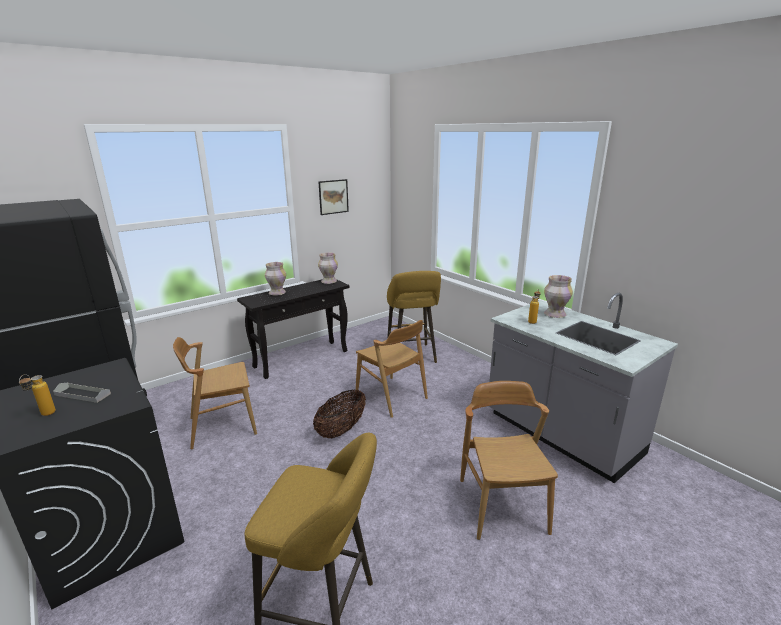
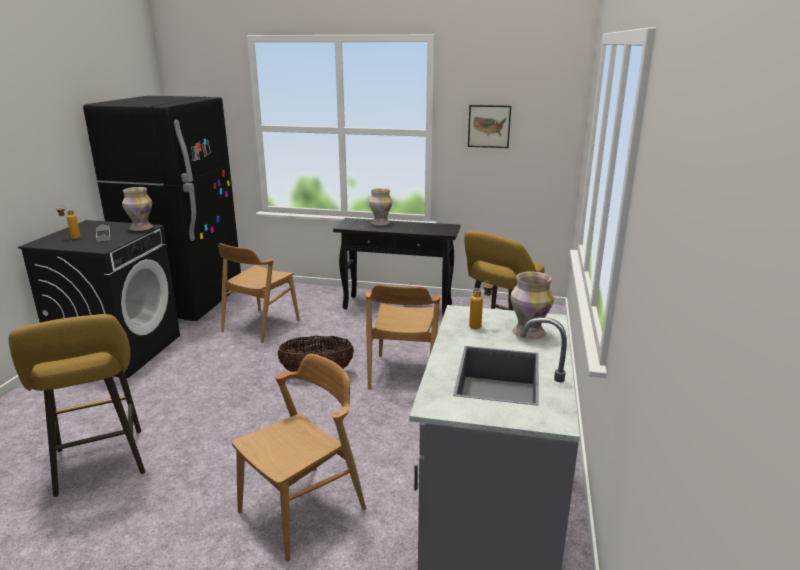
camera: 50 degrees right, 0 degrees up
(222, 425) = (260, 326): brown chair -> brown chair turned 90 degrees counterclockwise
(328, 281) = (445, 227): vase -> vase (140, 228)

